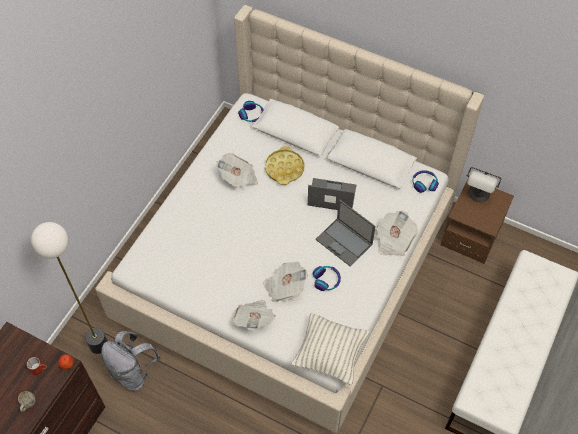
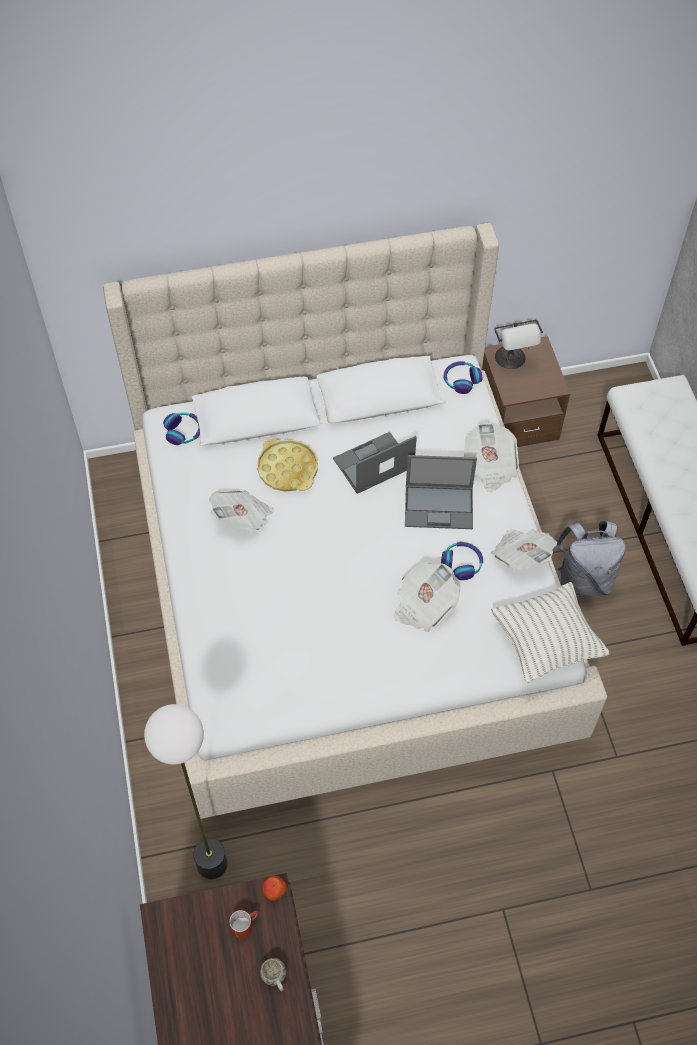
camera: 40 degrees left, 0 degrees up
(133, 372) = (289, 860): grey backpack -> grey backpack (583, 580)
(254, 319) = (426, 667): newspaper -> newspaper (521, 556)

